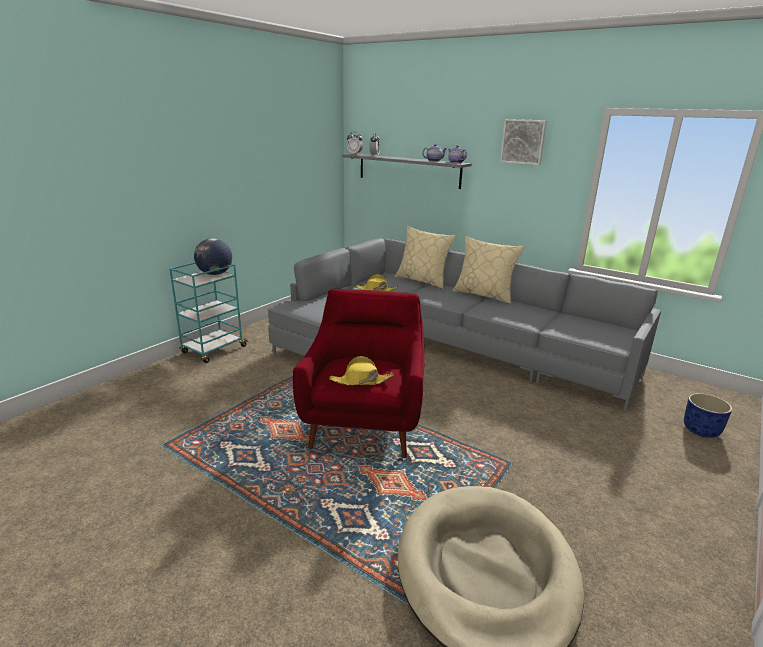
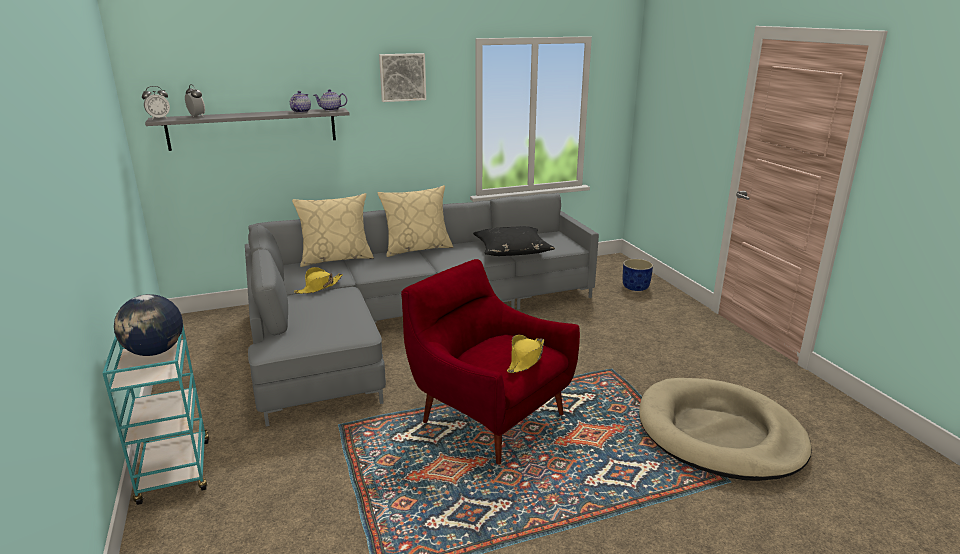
camera: 55 degrees left, 0 degrees up
(552, 324) = (512, 250): none -> black pillow

